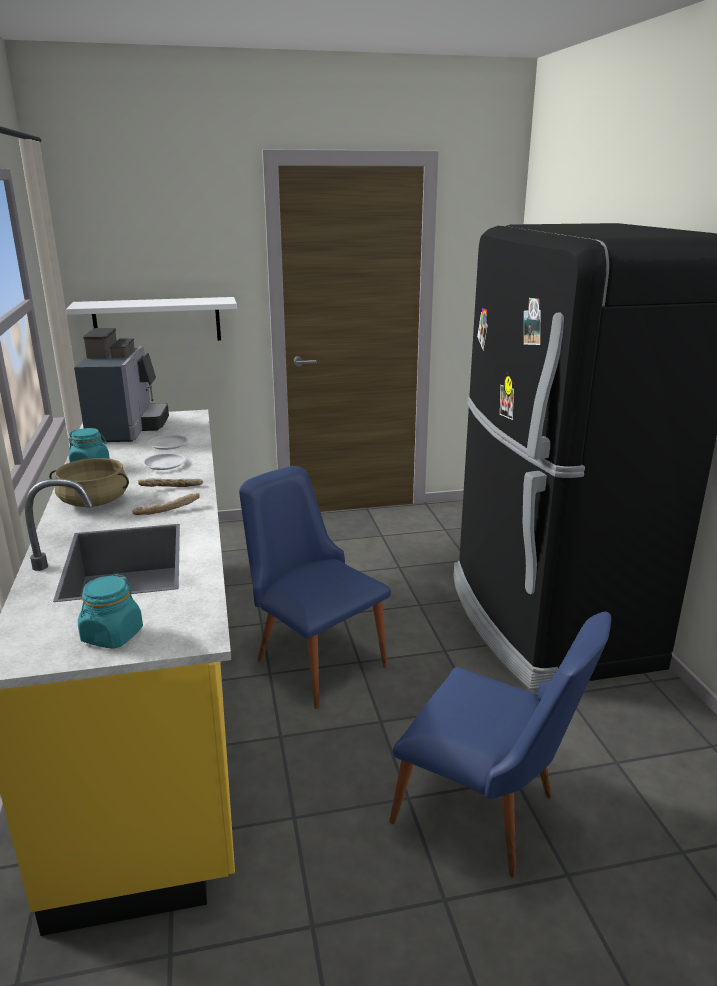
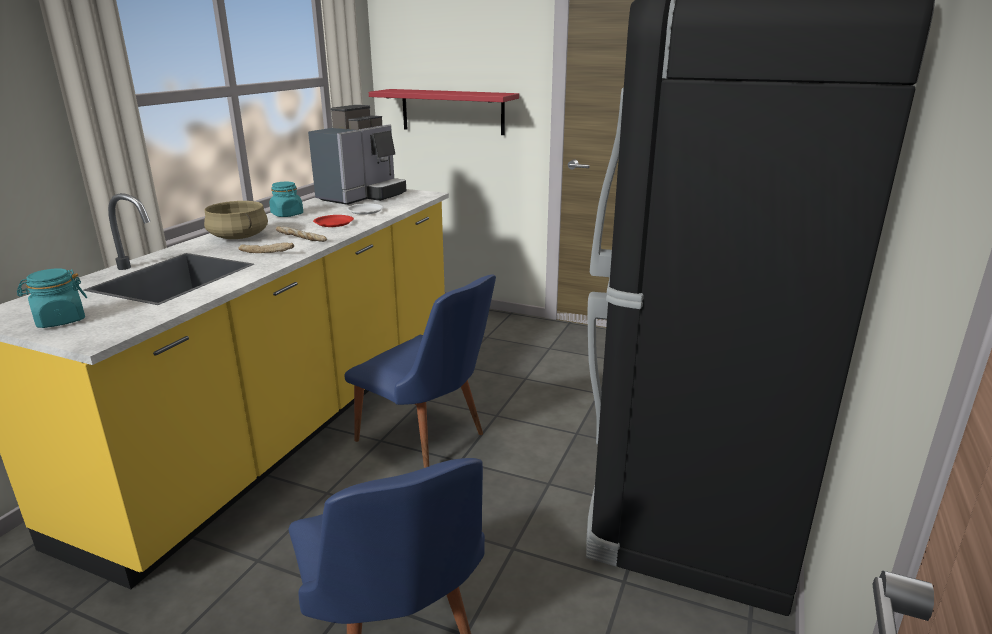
camera: 35 degrees right, 0 degrees up
(157, 321) = (452, 111): white shelf -> red shelf
(165, 464) = (334, 223): white plate -> red plate
(313, 657) = (428, 441): blue chair -> blue chair turned 135 degrees clockwise

